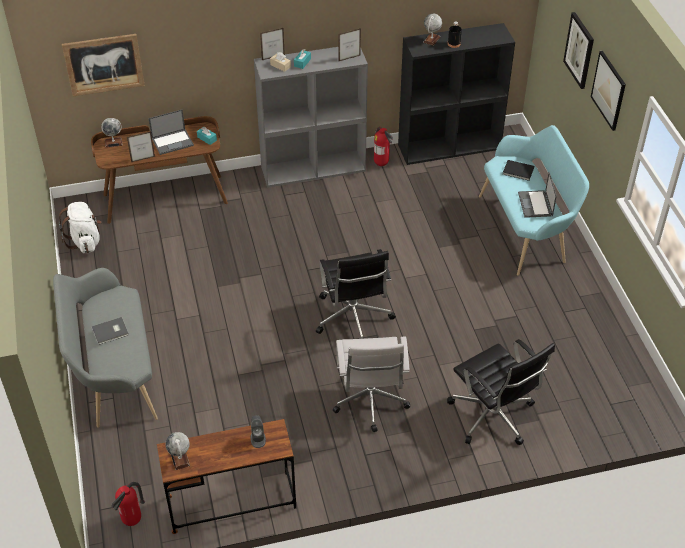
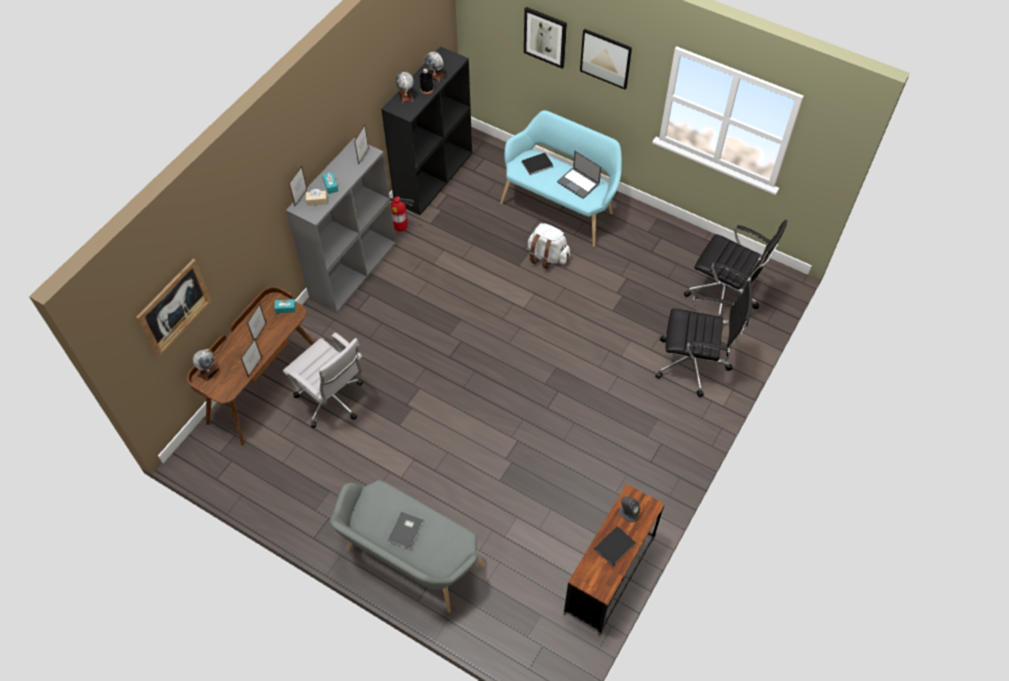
camera: 45 degrees left, 10 degrees up
(85, 241) = (243, 476): white backpack -> white backpack (547, 256)
(132, 521) = (562, 654): fire extinguisher -> none
(173, 142) = (260, 332): laptop -> picture frame
(180, 459) = (598, 577): globe -> globe (434, 76)
(219, 451) = (616, 546): none -> black book
(353, 318) = (526, 368): black office chair -> black office chair (724, 294)
(370, 404) = (611, 422): white office chair -> white office chair (333, 401)

